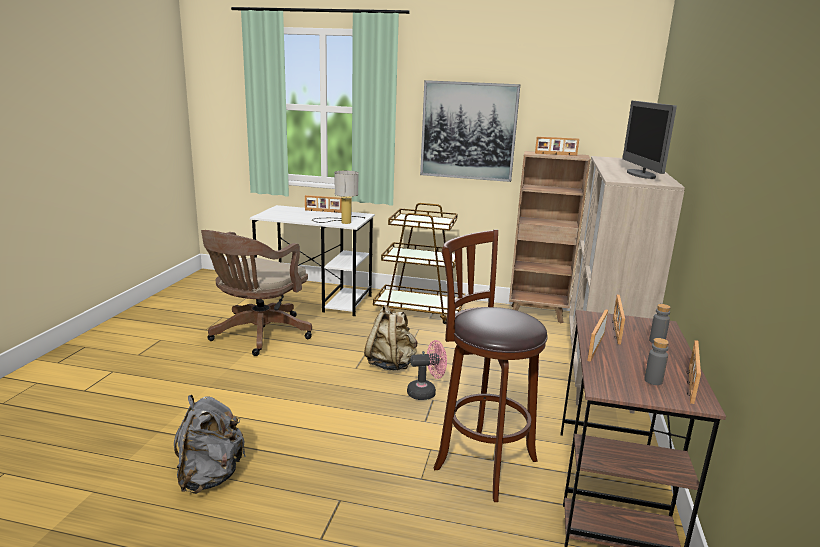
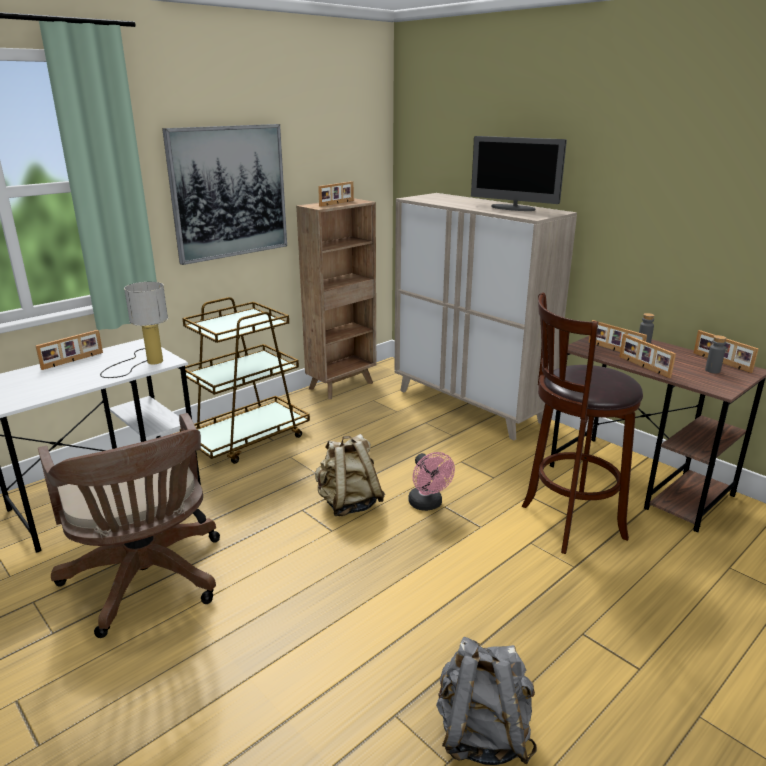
camera: 55 degrees left, 5 degrees up
(426, 392) = (428, 505): pink fan -> pink fan turned 135 degrees clockwise

